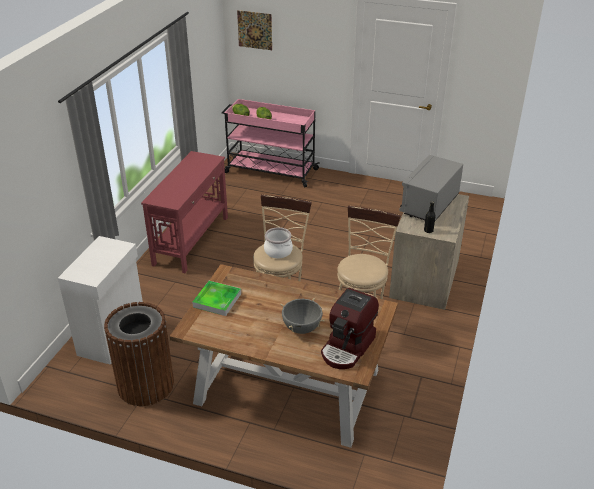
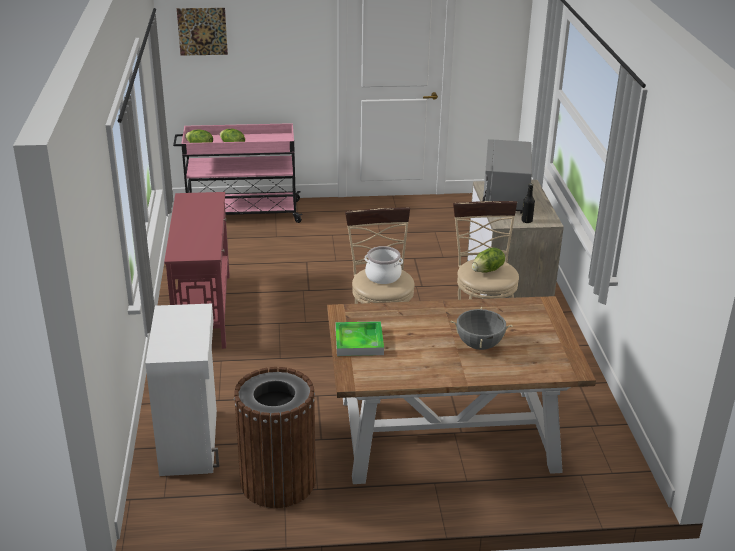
camera: 25 degrees left, 5 degrees down
(348, 347) = (544, 350): coffee machine -> none
(361, 266) = (488, 270): none -> lettuce

